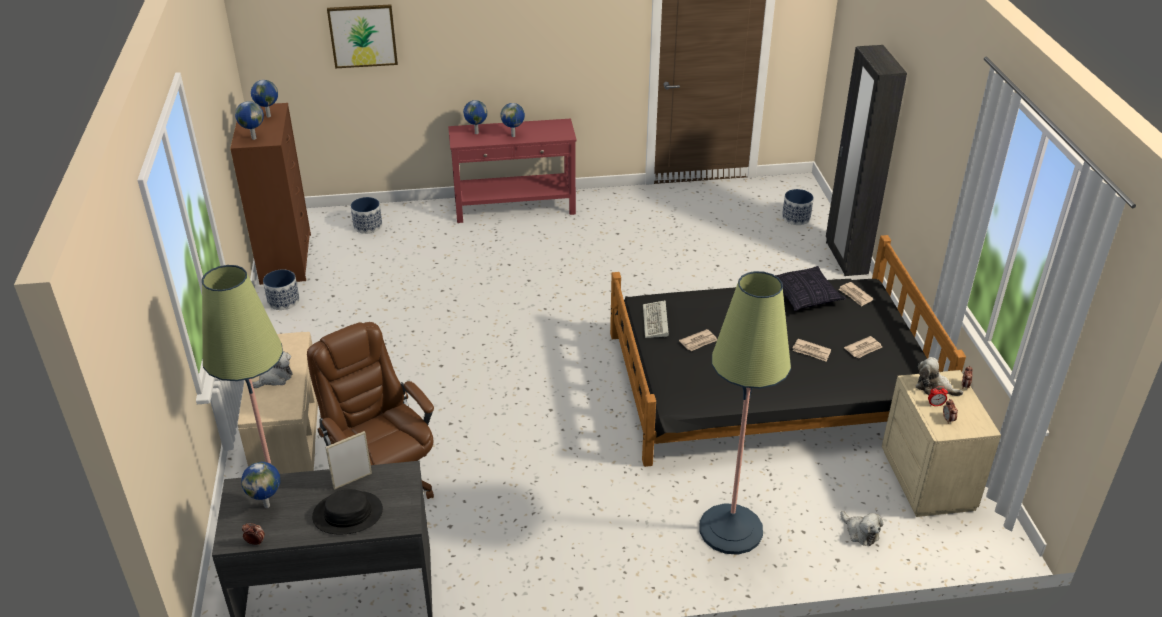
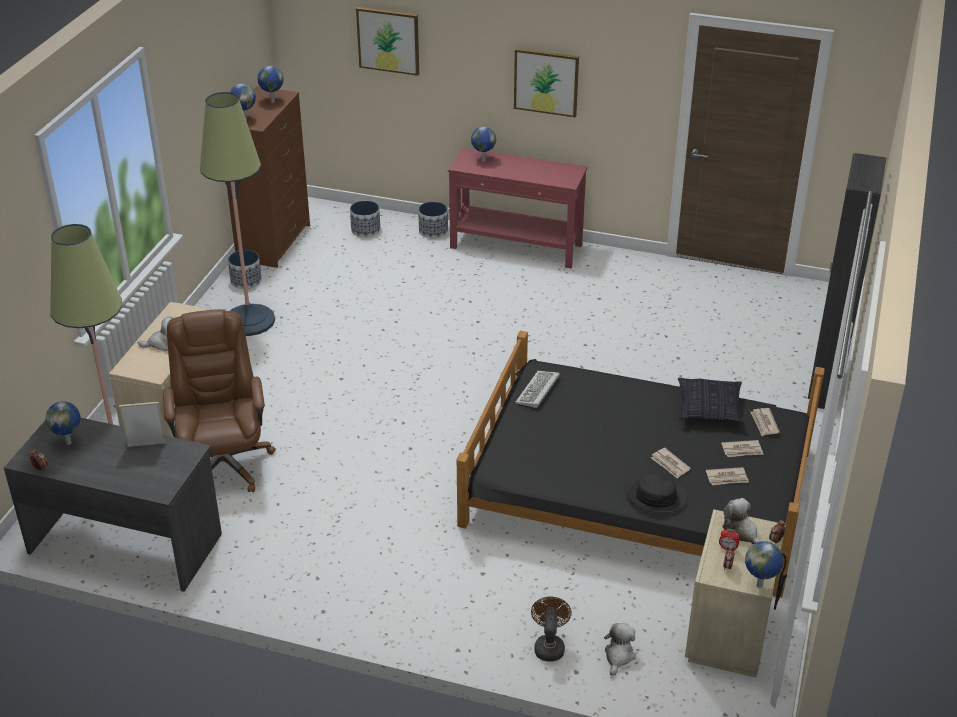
camera: 25 degrees right, 0 degrees up
(348, 514) = (123, 470): black hat -> black hat (656, 497)
(514, 136) = (517, 171): globe -> globe (760, 586)
(524, 46) = (546, 82): none -> picture
(699, 342) = (564, 422): newspaper -> newspaper (742, 450)
(730, 529) = (495, 609): floor lamp -> floor lamp (249, 321)
(796, 218) = (803, 331): planter -> planter (433, 231)
(799, 545) = (549, 646): none -> brown fan
(860, 532) = (618, 656): plush toy -> plush toy turned 150 degrees counterclockwise

